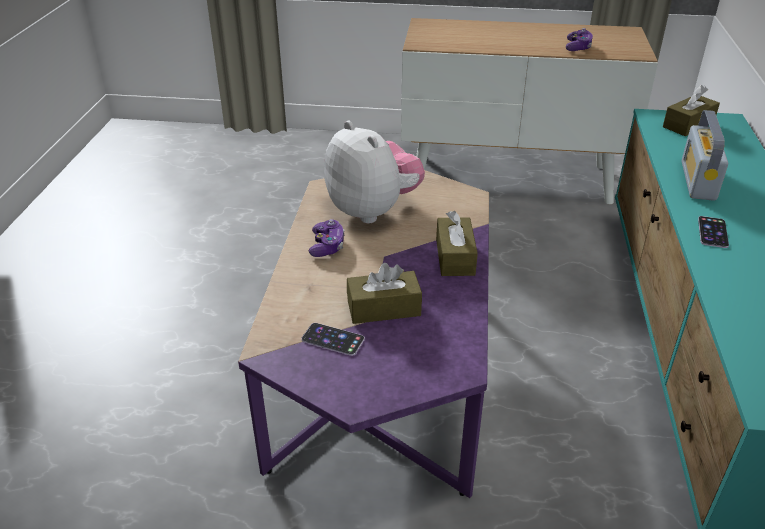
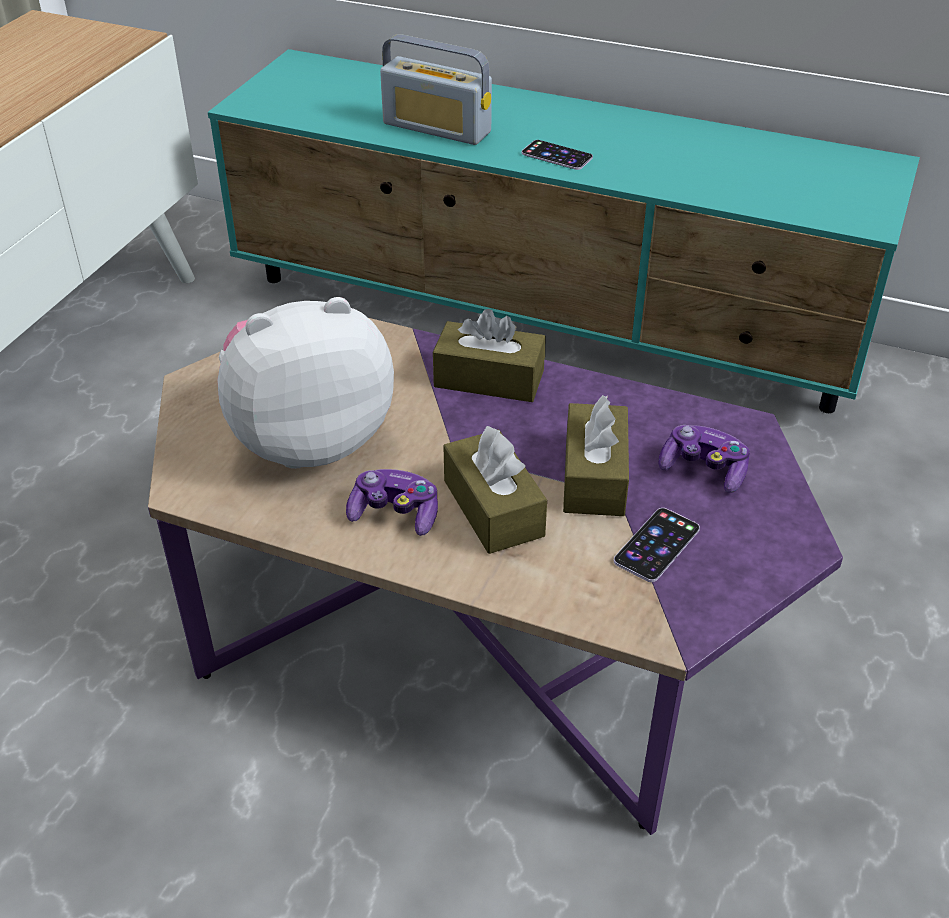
camera: 75 degrees left, 5 degrees up
(578, 47) = (55, 73): game controller -> game controller (703, 469)
(688, 125) = (289, 90): brown tissue box -> brown tissue box (493, 508)

